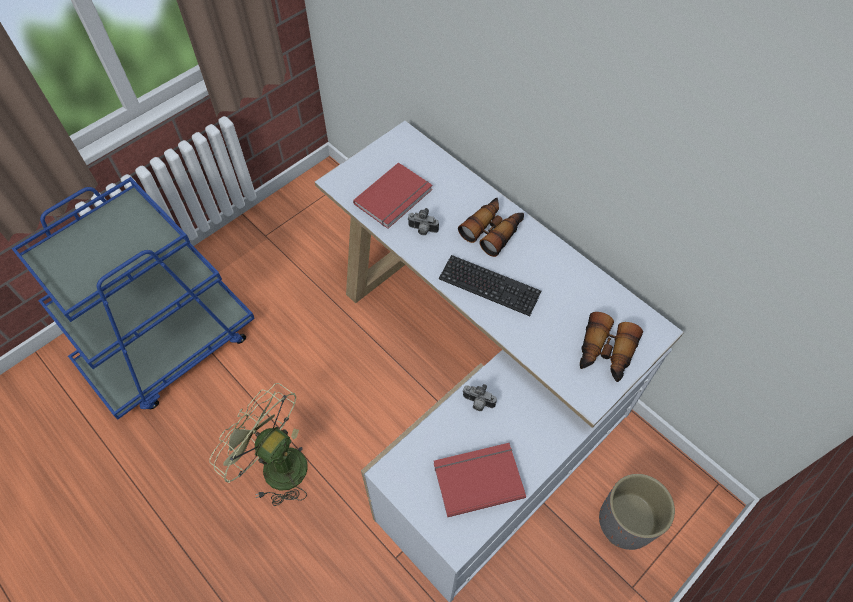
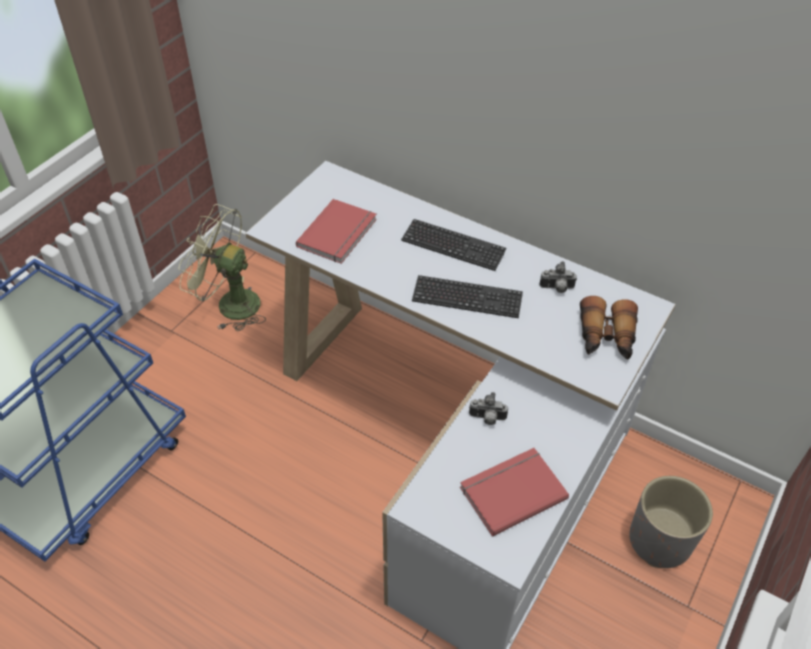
camera: 15 degrees left, 10 degrees down
(275, 464) = (251, 572): green fan -> green fan (229, 304)
(422, 230) = (379, 259): camera -> camera (557, 289)
(493, 230) = (453, 246): binoculars -> keyboard

